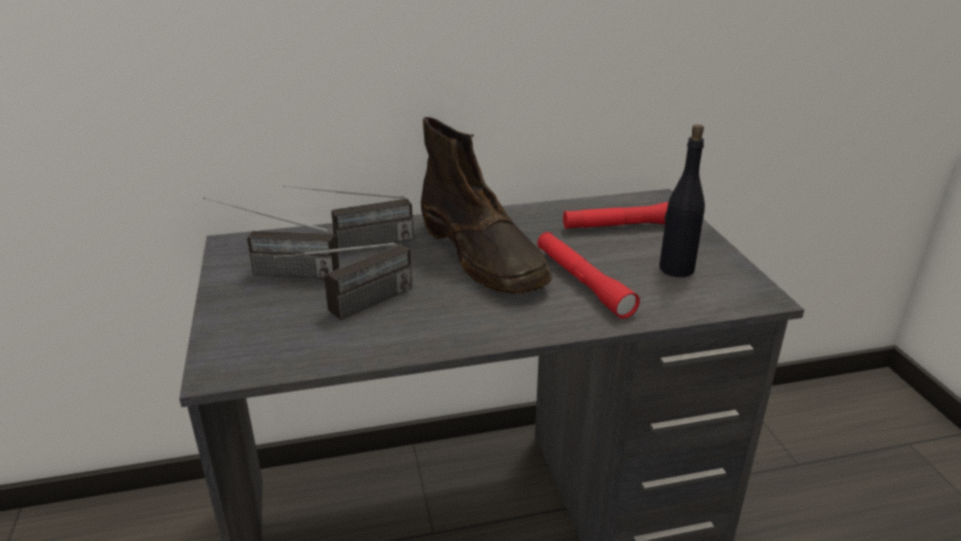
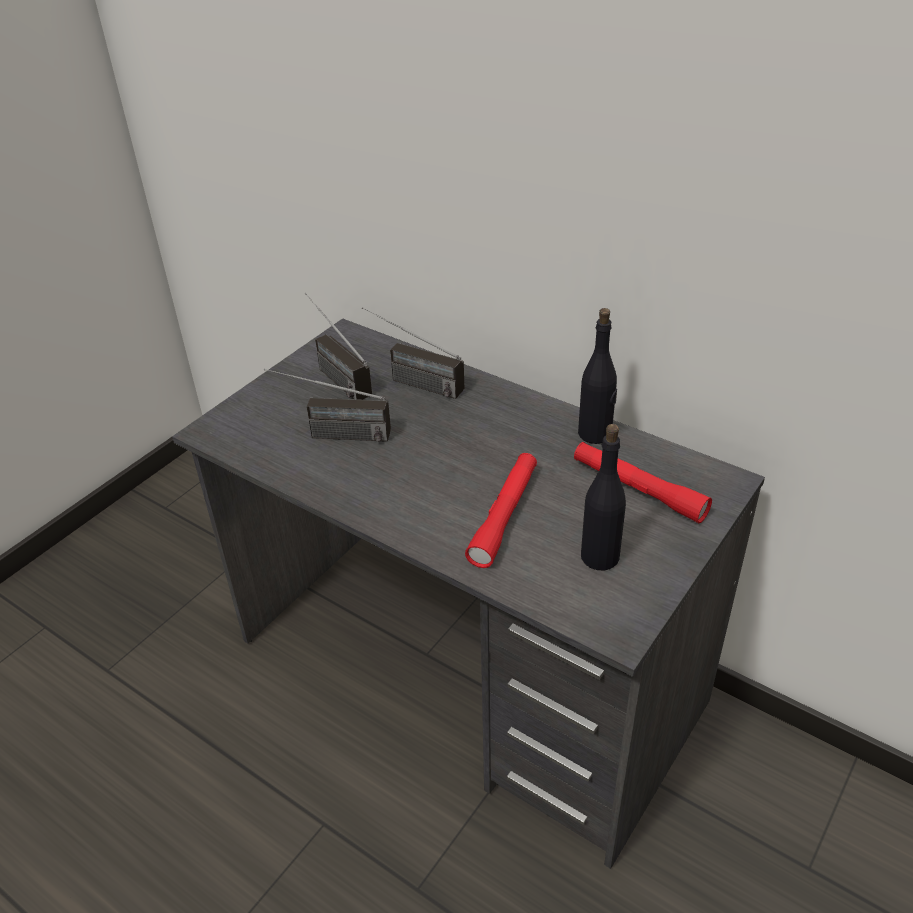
camera: 50 degrees right, 10 degrees up
(482, 256) = (476, 445): brown boot -> none
(545, 213) = (595, 434): none -> black bottle

